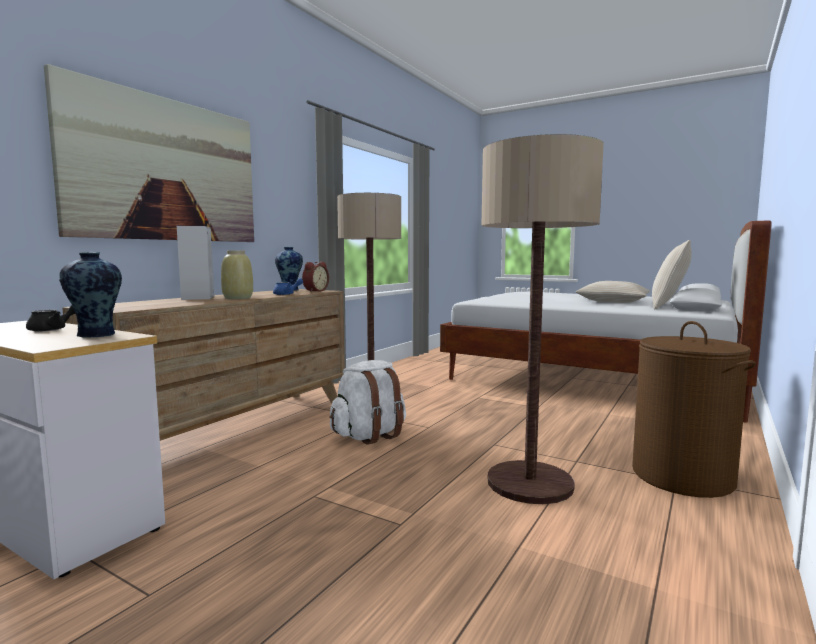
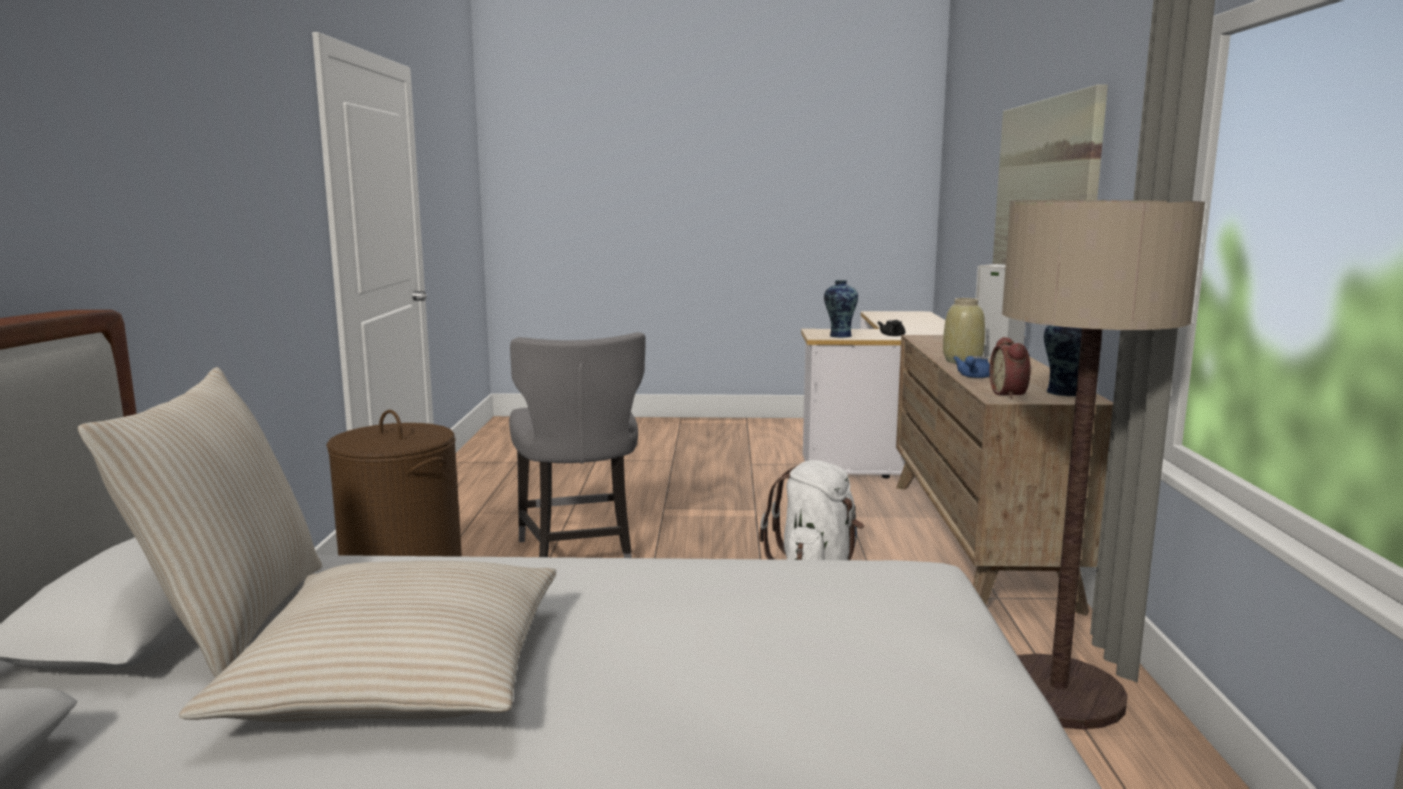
camera: 150 degrees right, 5 degrees up
(530, 483) = (579, 556): floor lamp -> grey chair

